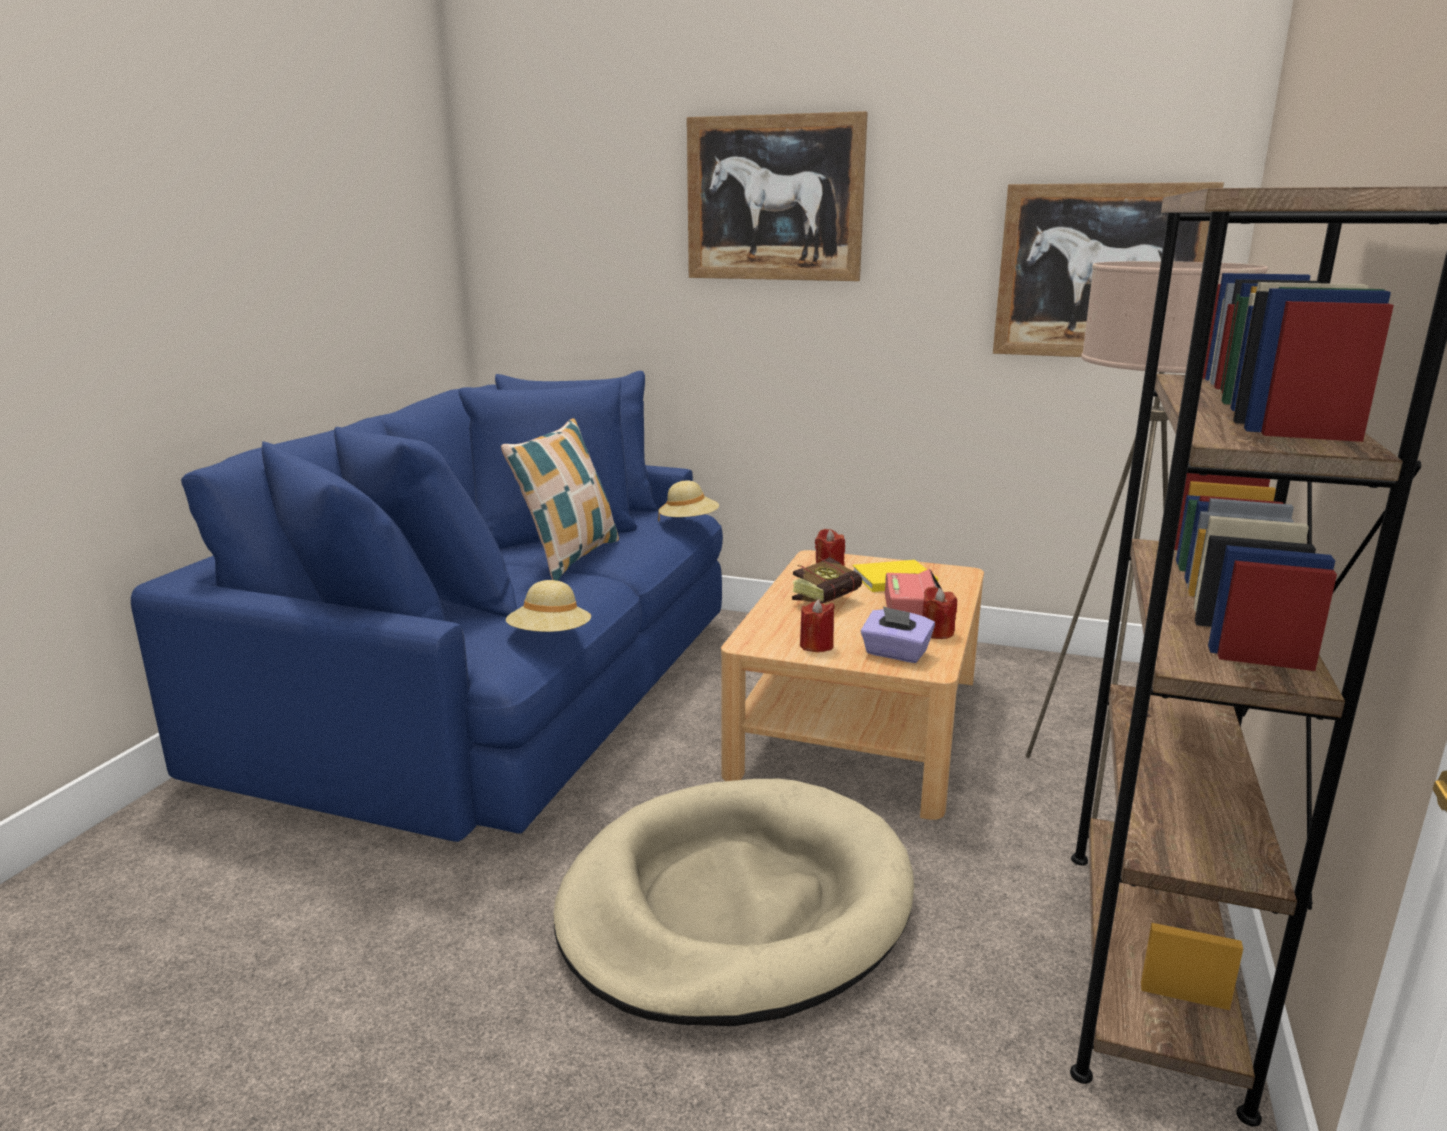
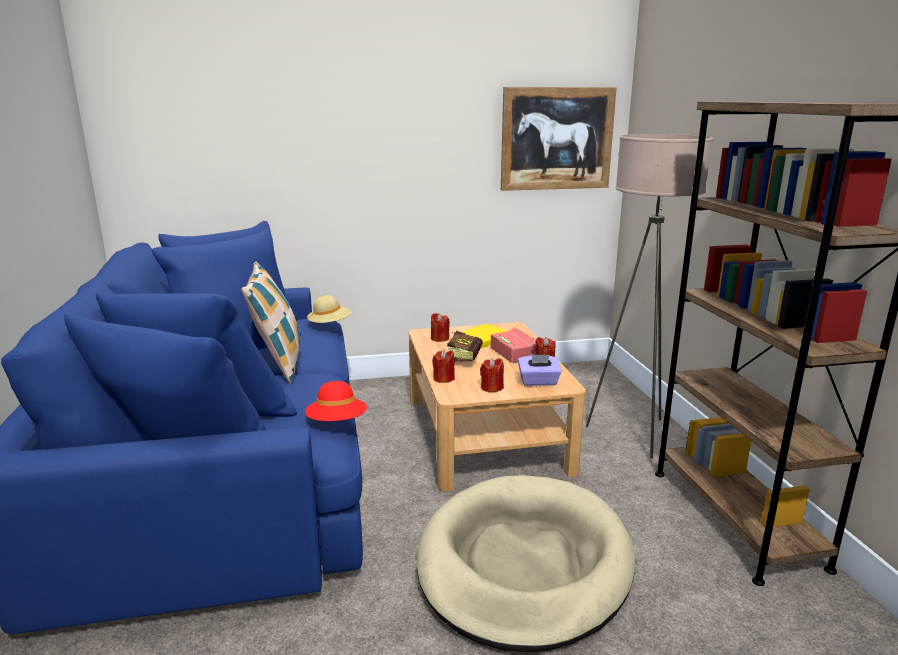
camera: 30 degrees left, 0 degrees up
(550, 637) = (337, 423): beige hat -> red hat
(766, 620) = (443, 379): none -> red candle
(774, 199) = (353, 95): picture -> none

